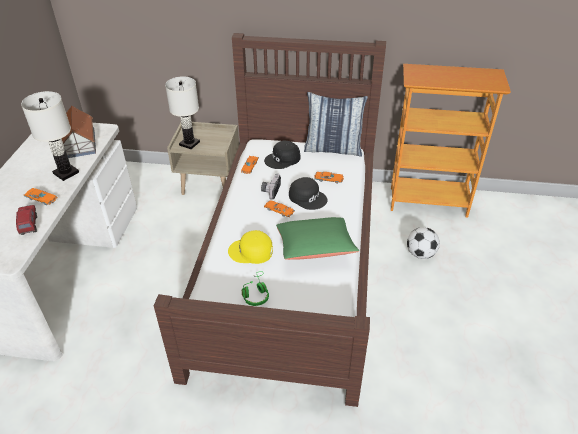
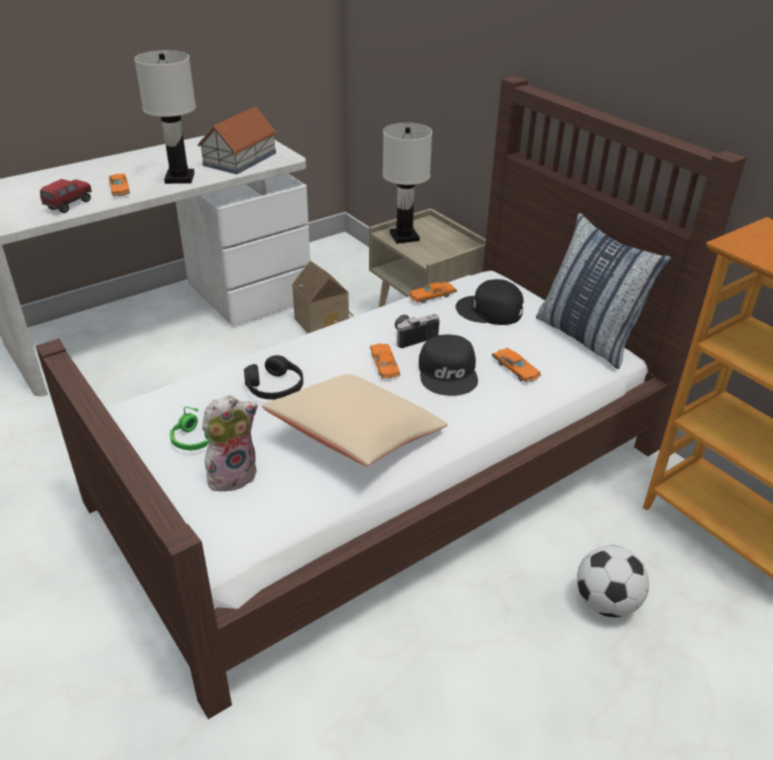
camera: 45 degrees right, 5 degrees down
(160, 215) = (323, 322): none -> toy house
(251, 251) = (275, 387): yellow cap -> black headphones
(294, 298) = (233, 474): none -> plush toy
(315, 248) = (356, 437): green pillow -> beige pillow

